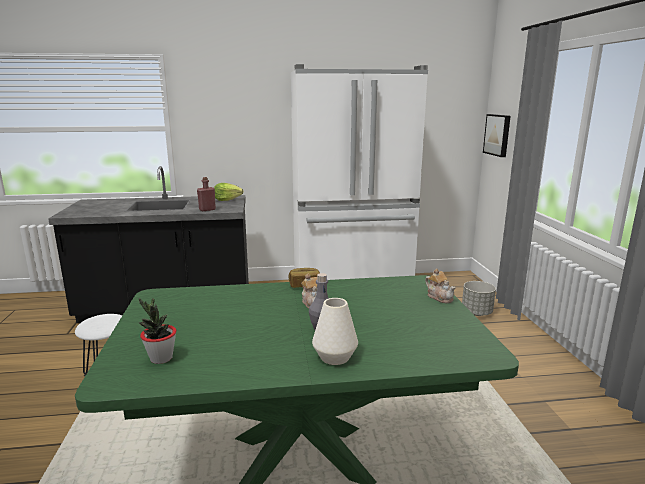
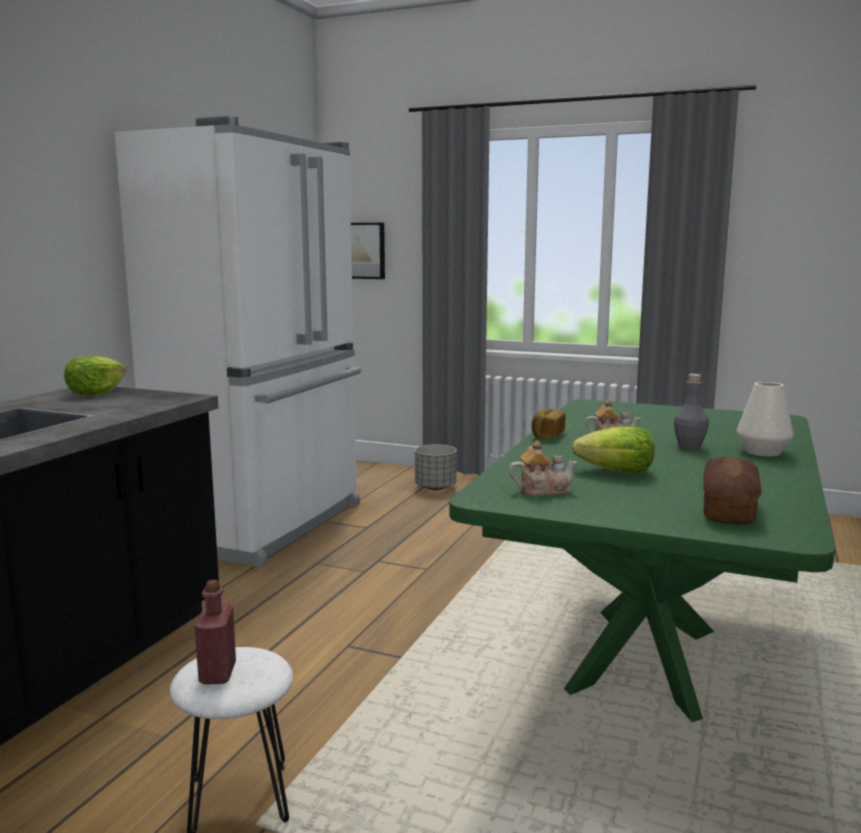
camera: 60 degrees left, 5 degrees down
(161, 358) = (728, 509): potted plant -> bread
(207, 209) = (143, 406): red bottle -> red bottle (217, 673)
(230, 316) = (616, 472): none -> lettuce
(439, 297) = (641, 406): teapot -> teapot (542, 490)

